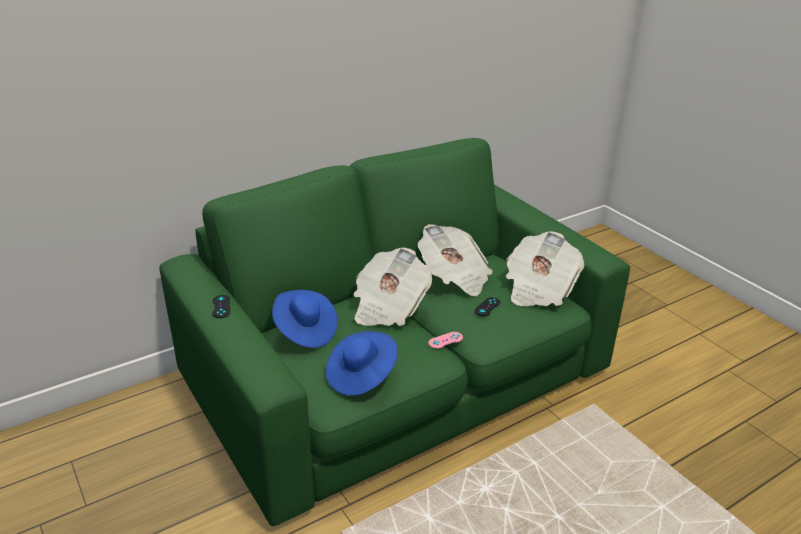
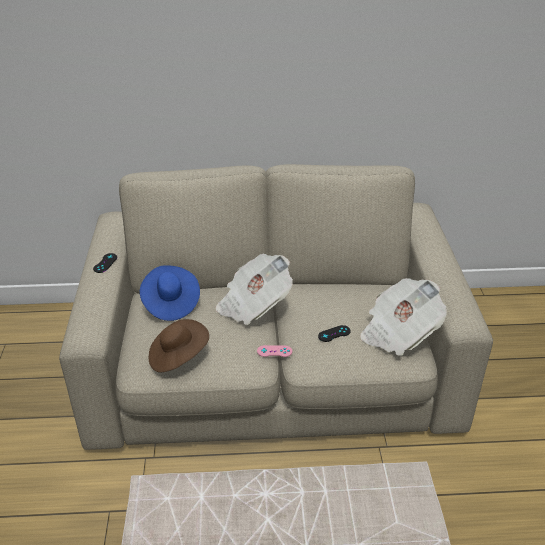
camera: 30 degrees right, 5 degrees up
(361, 376) = (178, 357): blue hat -> brown hat
(398, 376) = (272, 366): green sofa -> beige sofa
(454, 277) = (332, 295): newspaper -> none

